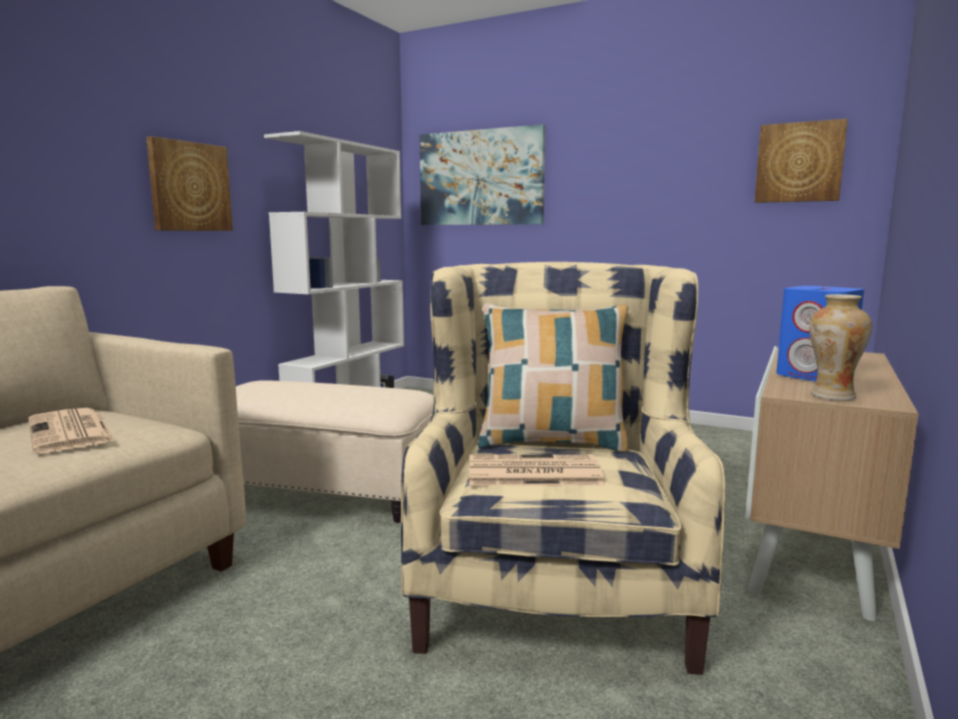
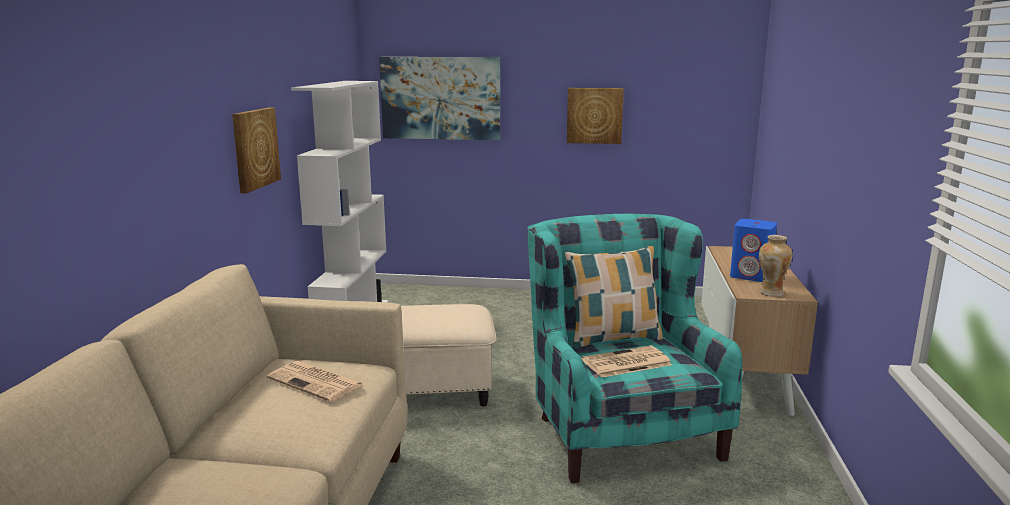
camera: 20 degrees left, 5 degrees up
(555, 585) = (619, 428): beige armchair -> turquoise armchair
(799, 162) = (698, 100): picture -> picture (594, 115)

